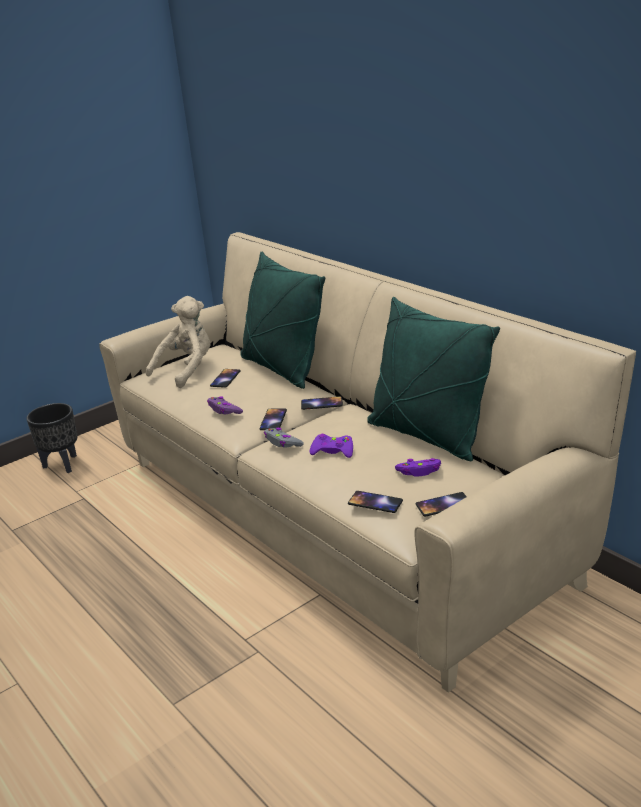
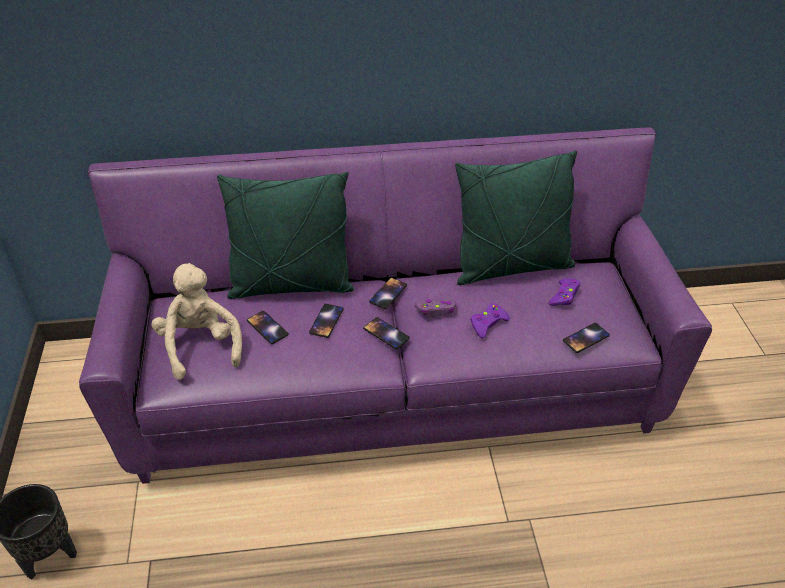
camera: 60 degrees left, 15 degrees up
(224, 410) = (334, 355): purple game controller -> purple game controller (436, 310)
(282, 443) = (439, 345): grey game controller -> none
(333, 517) = (392, 387): beige sofa -> purple sofa
(443, 505) = (618, 308): phone -> phone (326, 321)

